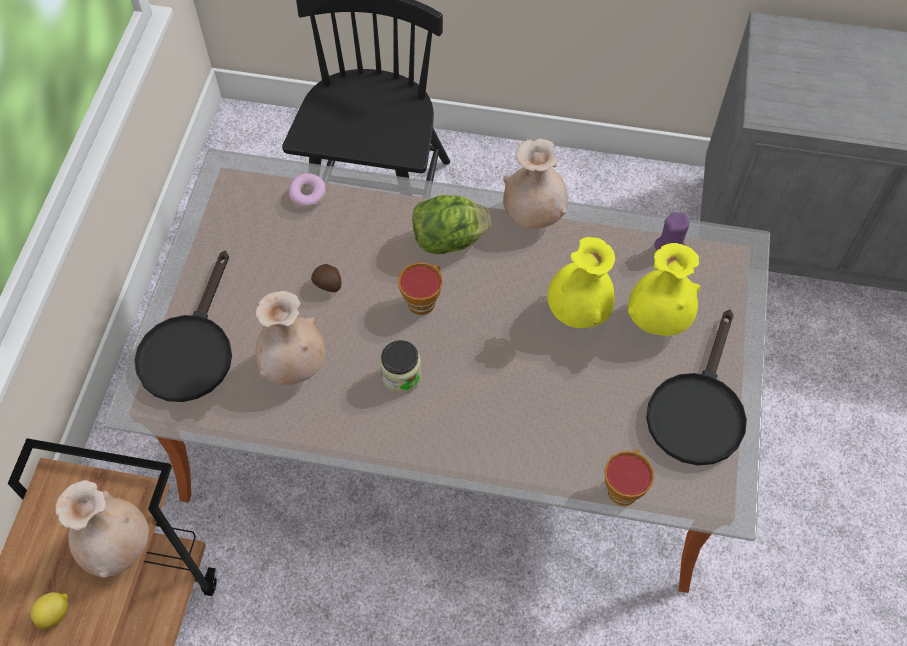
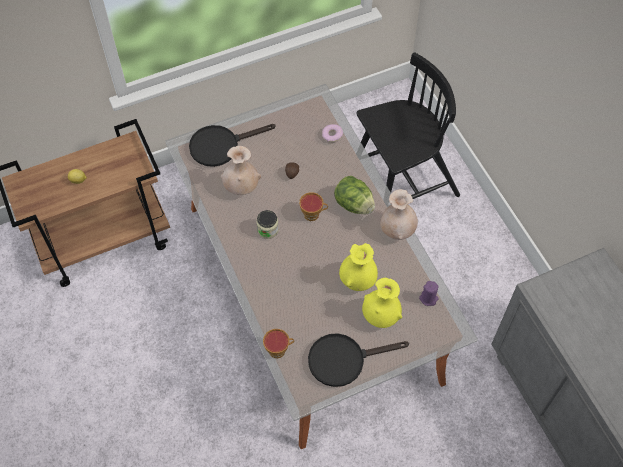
camera: 55 degrees right, 0 degrees up
(117, 547) = (117, 181): beige vase -> none

